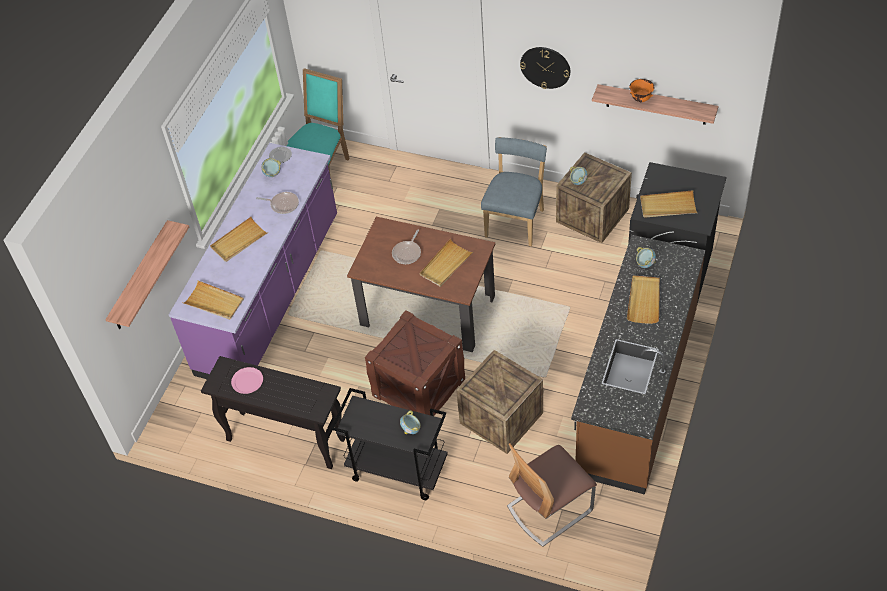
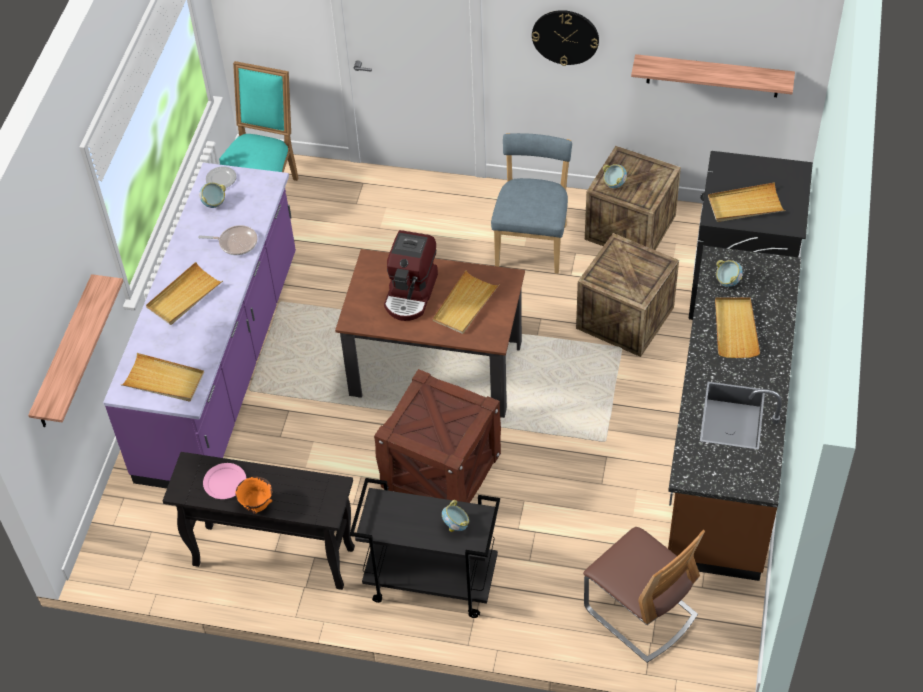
camera: 10 degrees left, 0 degrees up
(407, 253) = (411, 293): frying pan -> coffee machine
(501, 418) = (557, 500): crate -> crate (625, 318)
(550, 509) = (640, 612): chair -> chair turned 90 degrees counterclockwise
(640, 99) = (694, 70): orange bowl -> orange bowl (257, 505)

